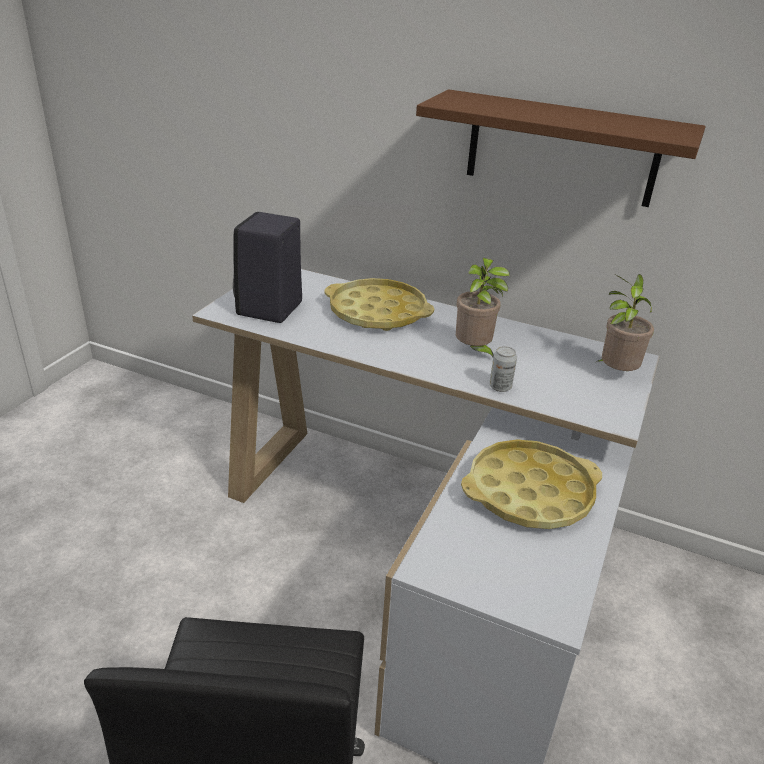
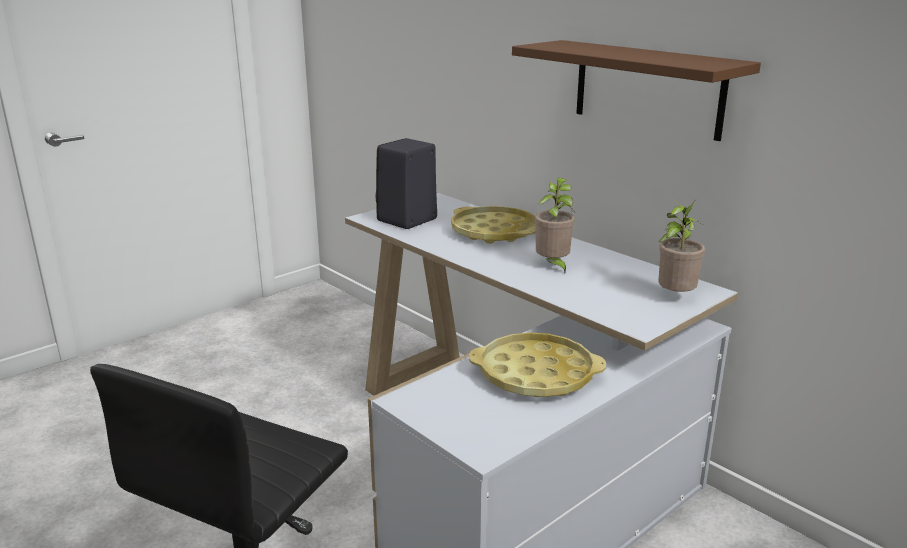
camera: 25 degrees right, 10 degrees down
(500, 387) = (552, 290): can -> none

